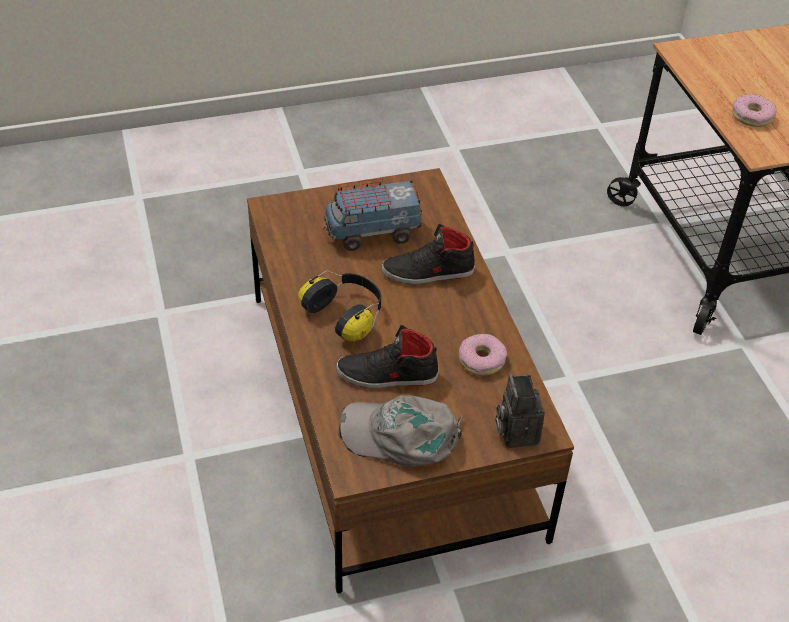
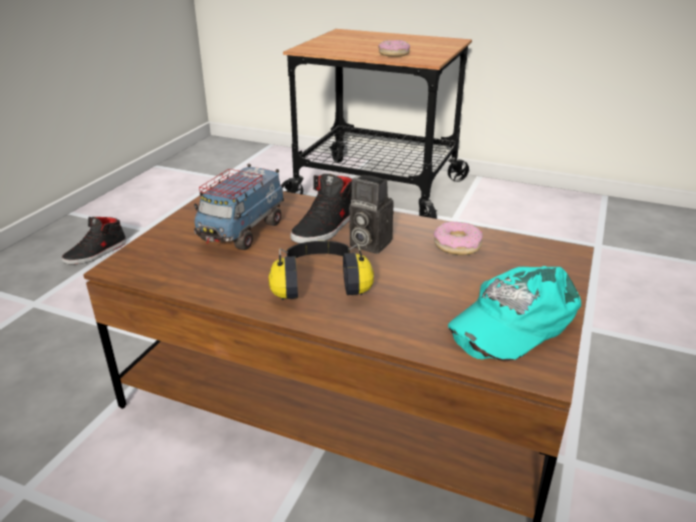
camera: 50 degrees left, 15 degrees down
(387, 375) = (425, 296): black shoe -> black shoe (96, 253)
(401, 435) = (512, 320): grey cap -> turquoise cap
(515, 431) = (556, 263): camera -> camera (367, 244)

